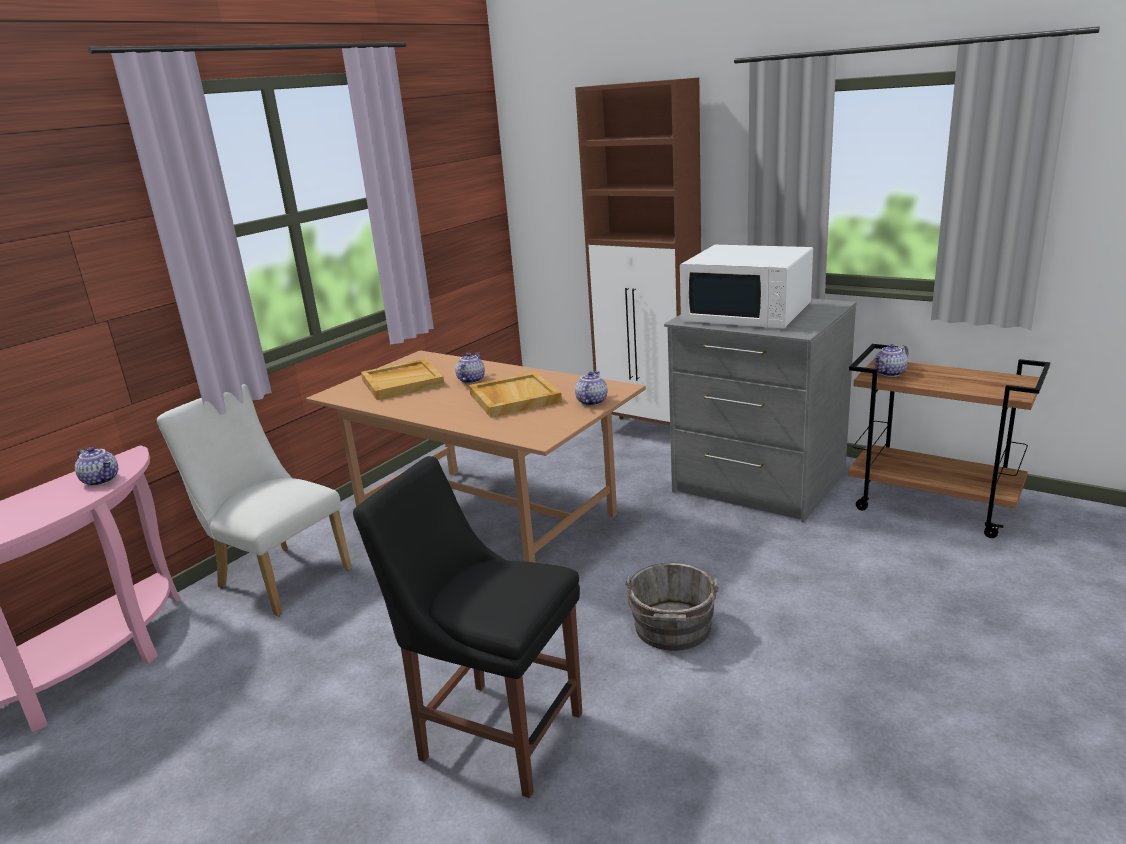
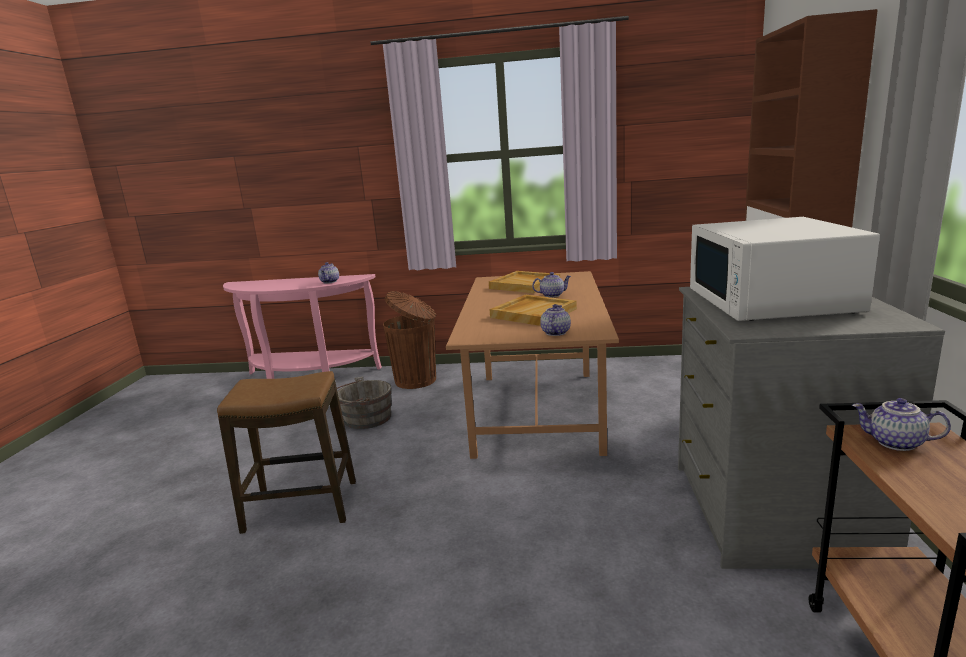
camera: 60 degrees right, 5 degrees down
(277, 576) = (417, 380): white chair -> brown trash can
(495, 733) = (302, 506): black chair -> stool
(591, 401) = (555, 332): teapot -> teapot turned 60 degrees counterclockwise
(672, 630) = (457, 542): grey bucket -> grey bucket (364, 419)

